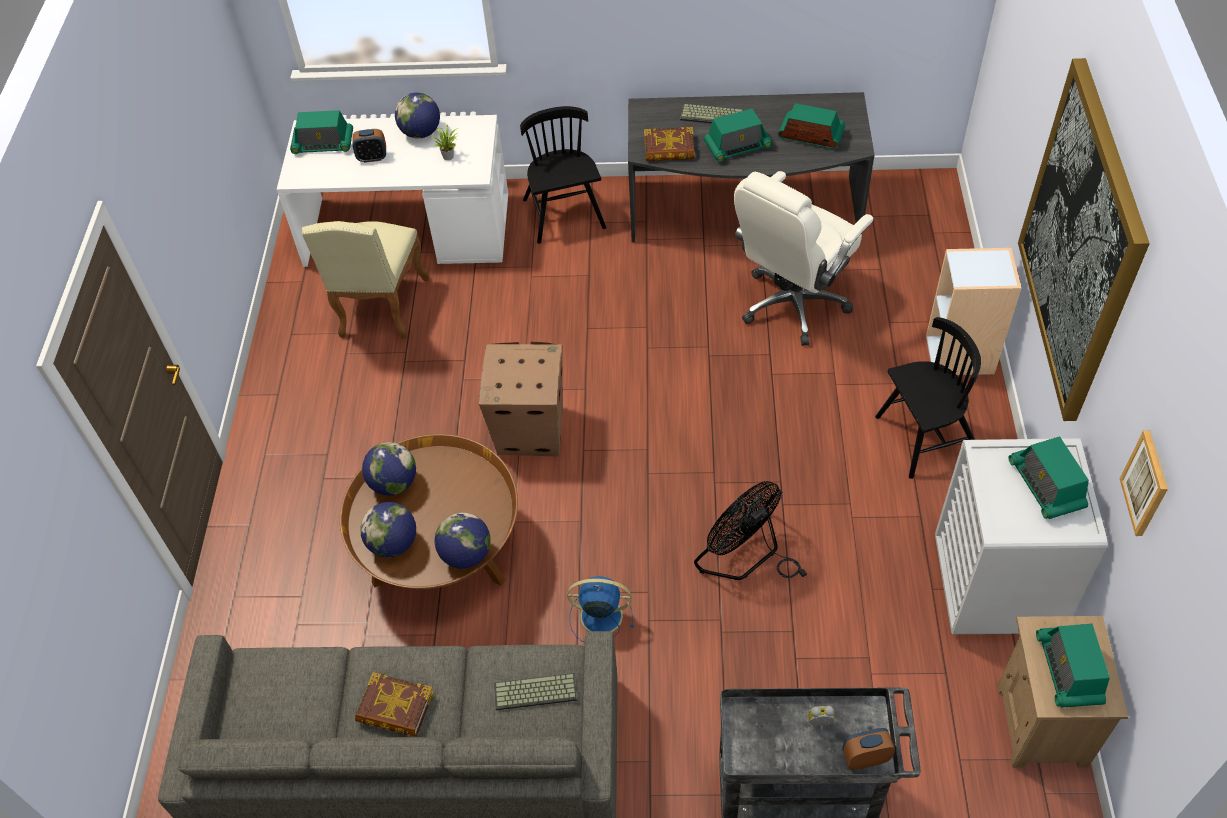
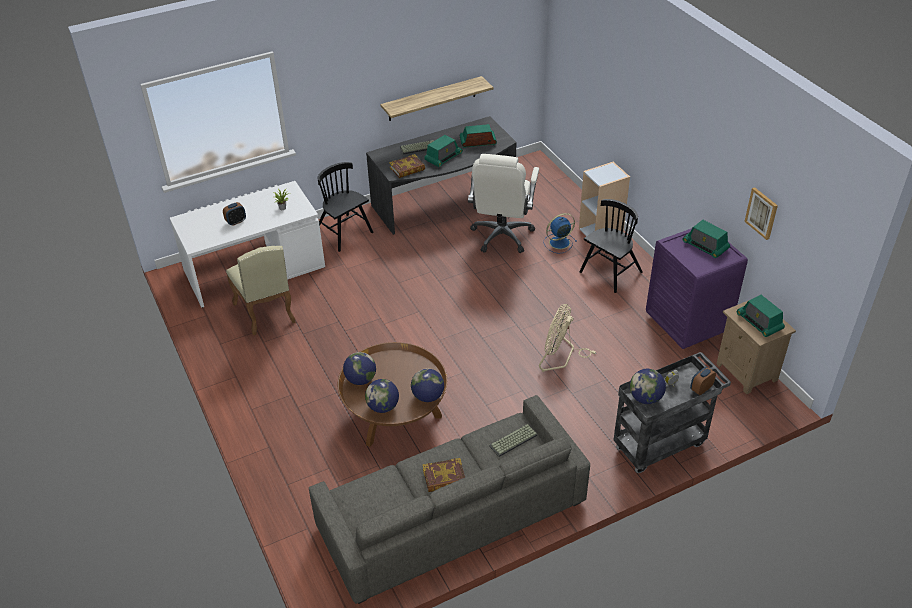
camera: 30 degrees left, 10 degrees down
(323, 144) = (199, 224): radio -> none
(421, 133) = (256, 201): globe -> globe (645, 398)
(529, 430) = (402, 341): cardboard box -> none
(599, 616) = (504, 411): blue fan -> blue fan (558, 243)
(751, 554) = (562, 354): black fan -> beige fan
(759, 39) = (432, 99): none -> shelf
(995, 589) = (687, 325): grey dresser -> purple dresser
(1081, 243) = (667, 130): picture -> none

